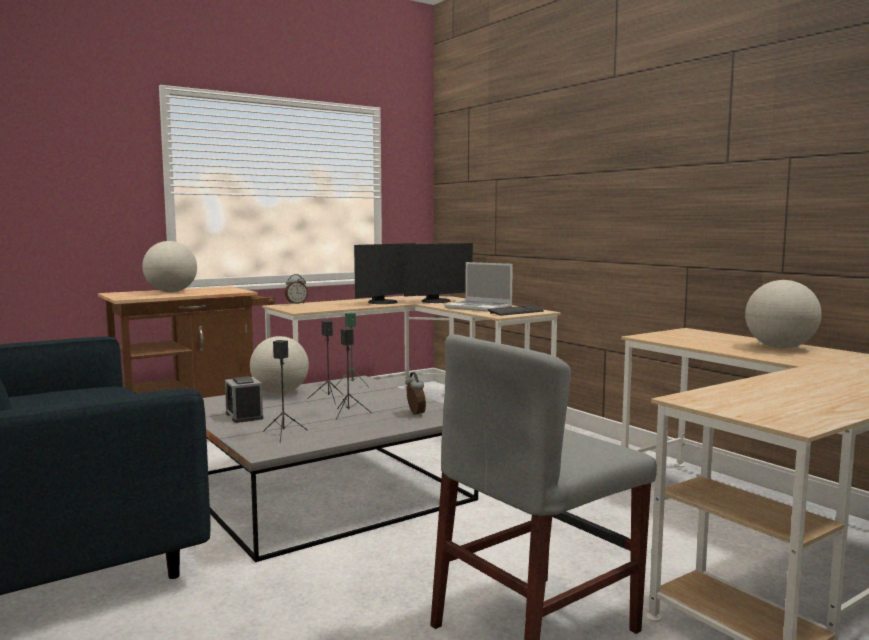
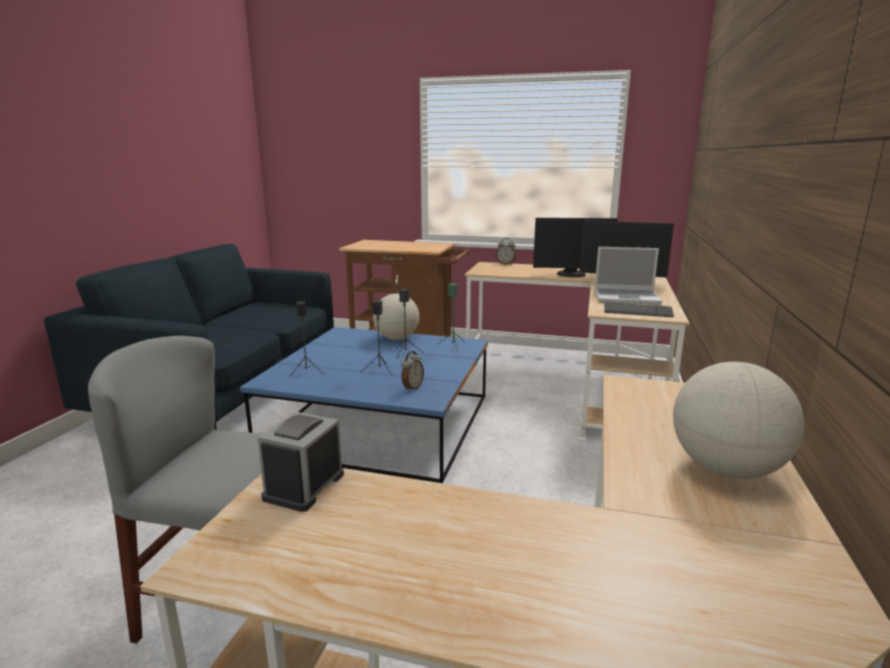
camera: 50 degrees right, 10 degrees up
(171, 292) = (395, 244): globe -> none
(244, 416) = (331, 350): alarm clock -> alarm clock (304, 486)
(322, 489) = (380, 422): grey coffee table -> blue coffee table
(479, 308) = (627, 298): laptop -> laptop turned 75 degrees counterclockwise

